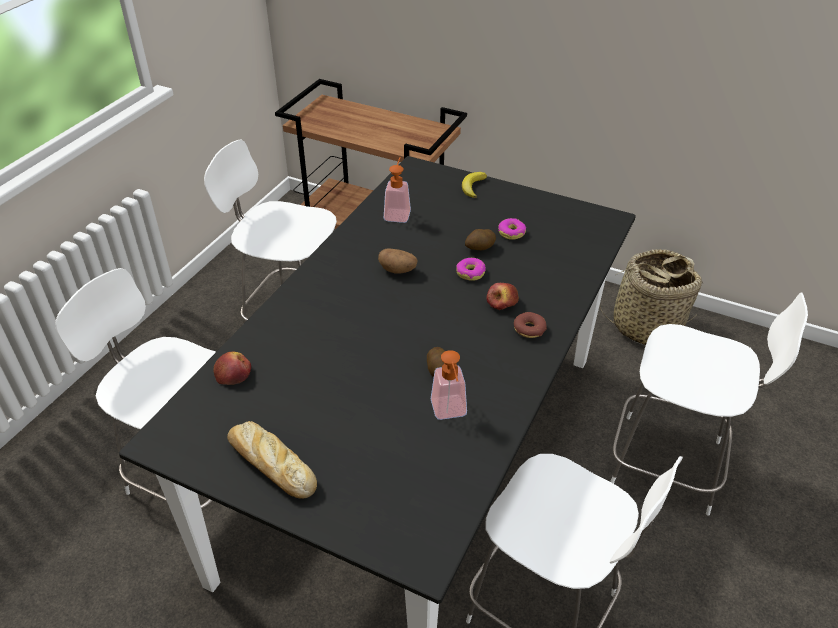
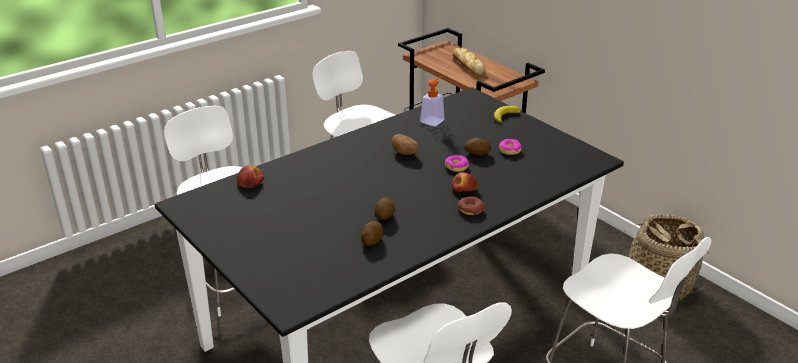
camera: 25 degrees right, 10 degrees down
(270, 464) = (235, 233): bread -> bread (467, 66)
(450, 413) = (372, 240): soap dispenser -> potato

